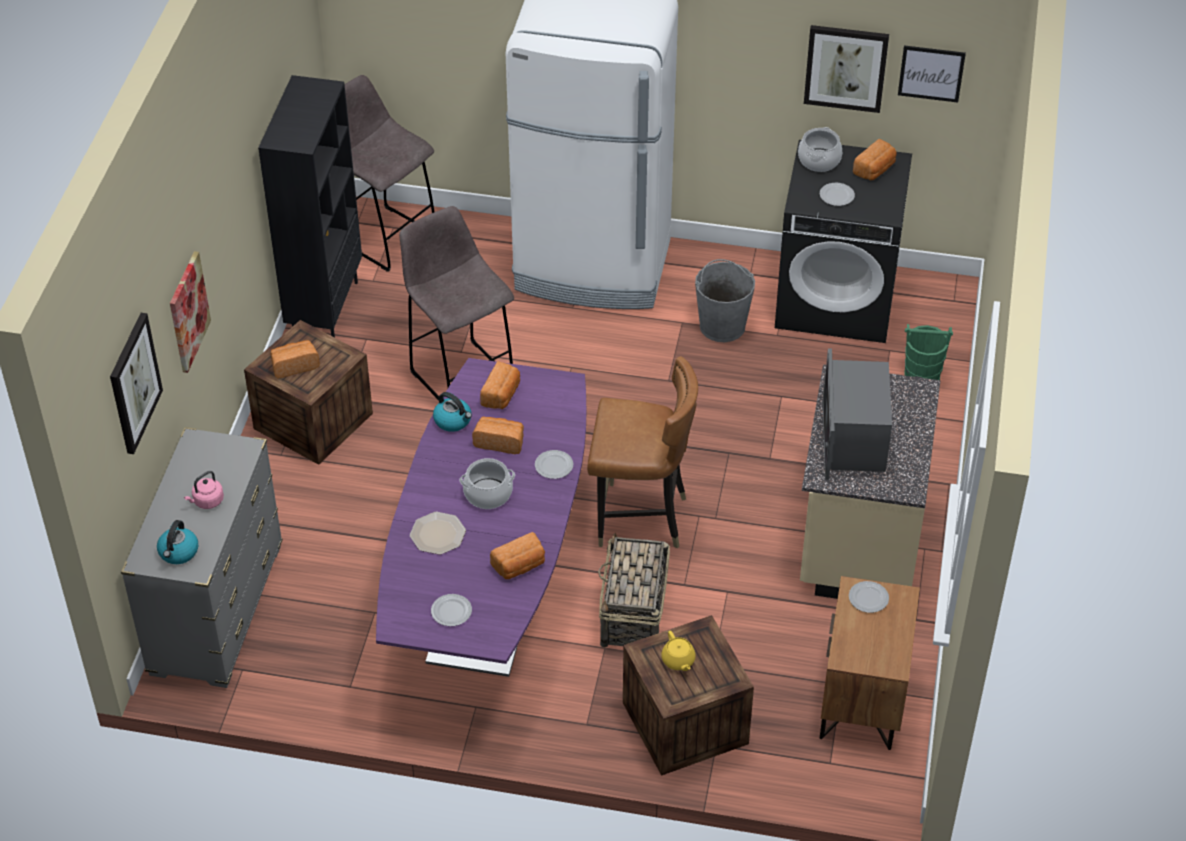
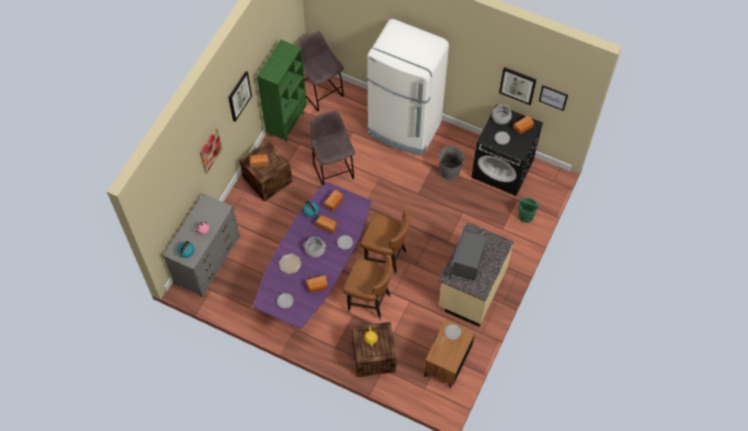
camera: 15 degrees right, 15 degrees up
(134, 383) = (176, 188): picture -> picture (239, 96)
(324, 308) = (286, 124): black bookcase -> green bookcase
(633, 614) = (369, 302): basket -> brown chair

